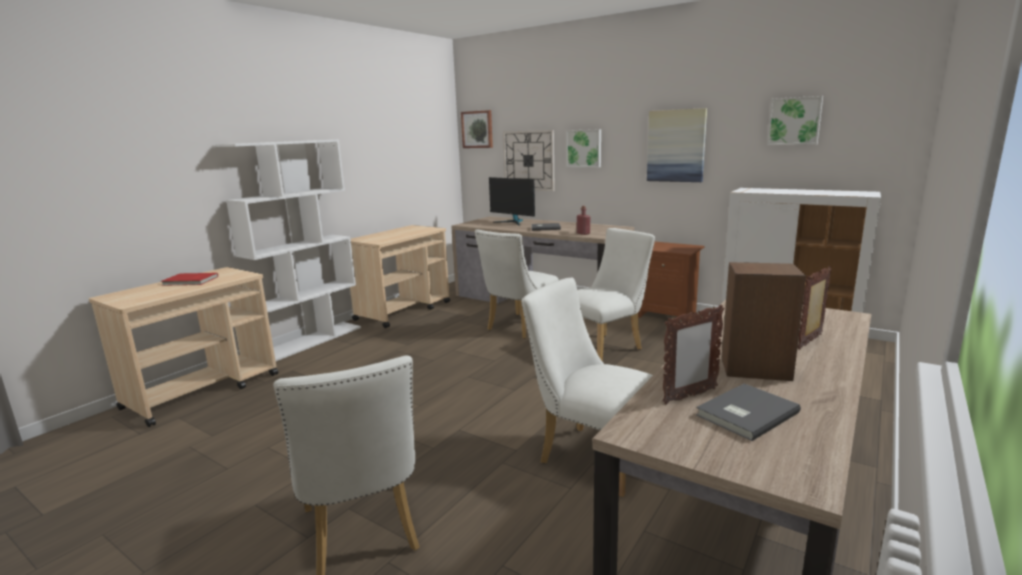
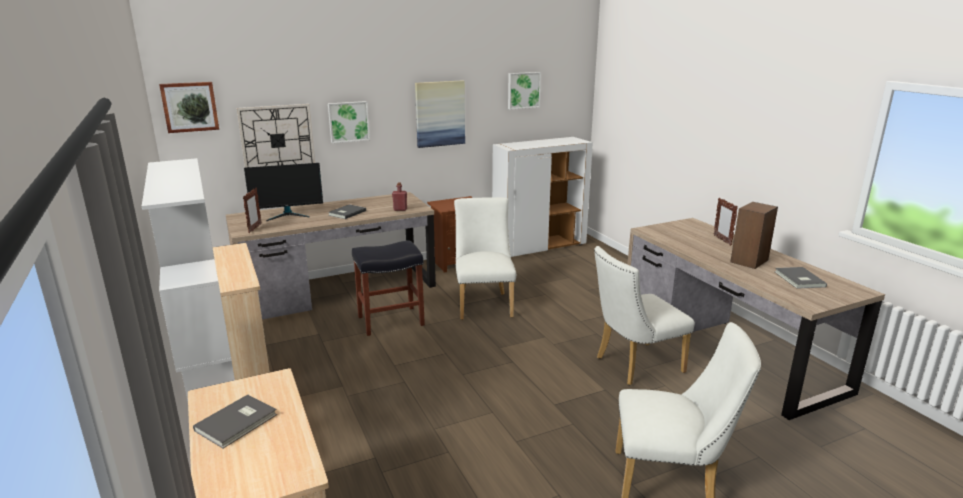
camera: 60 degrees left, 5 degrees up
(190, 281) = (238, 422): red book -> grey book
(518, 328) = (390, 321): white chair -> black stool
(689, 396) = (775, 283): picture frame -> picture frame (254, 229)

